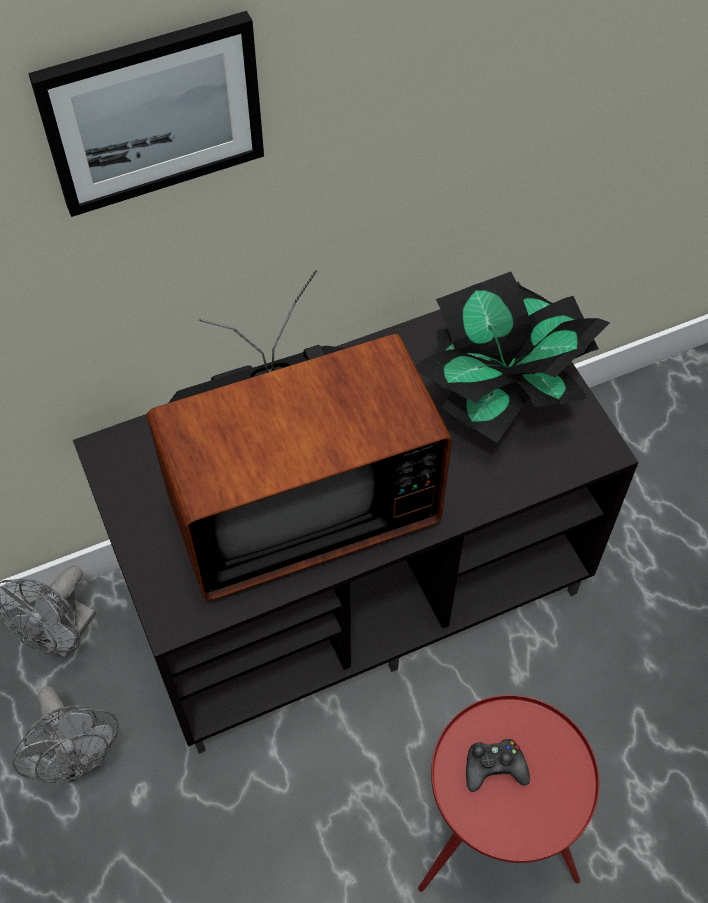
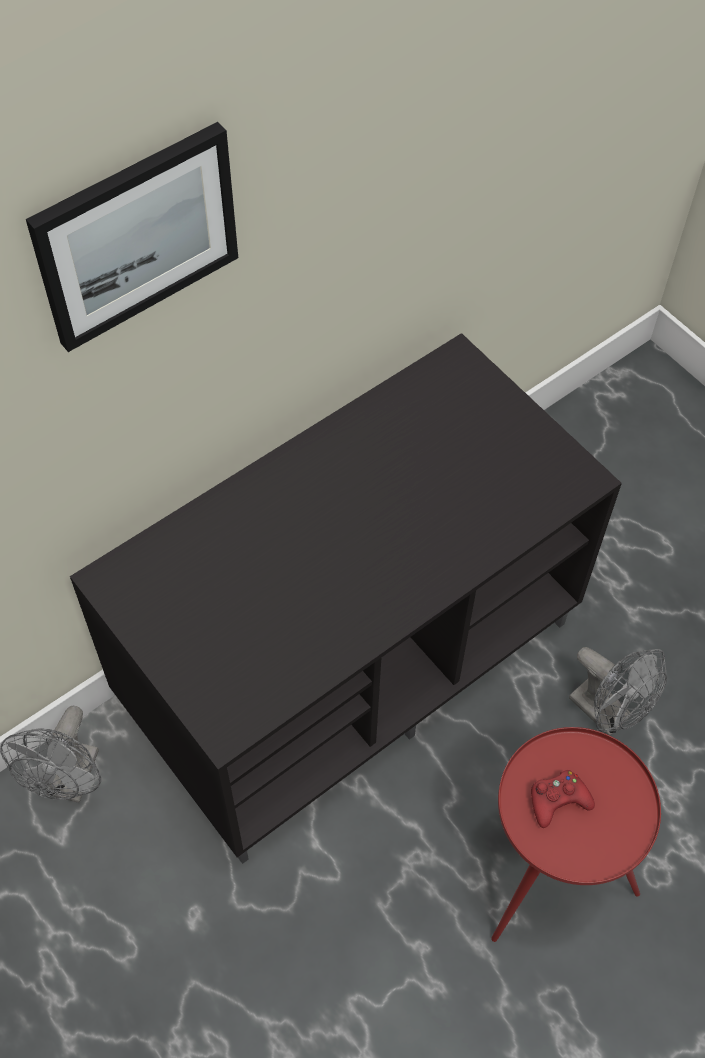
camera: 15 degrees left, 0 degrees up
(79, 758) = (123, 898): grey fan -> grey fan (607, 714)
(295, 502) = (310, 589): television -> none
(494, 767) = (557, 800): black game controller -> red game controller
(502, 390) = (476, 440): potted plant -> none

